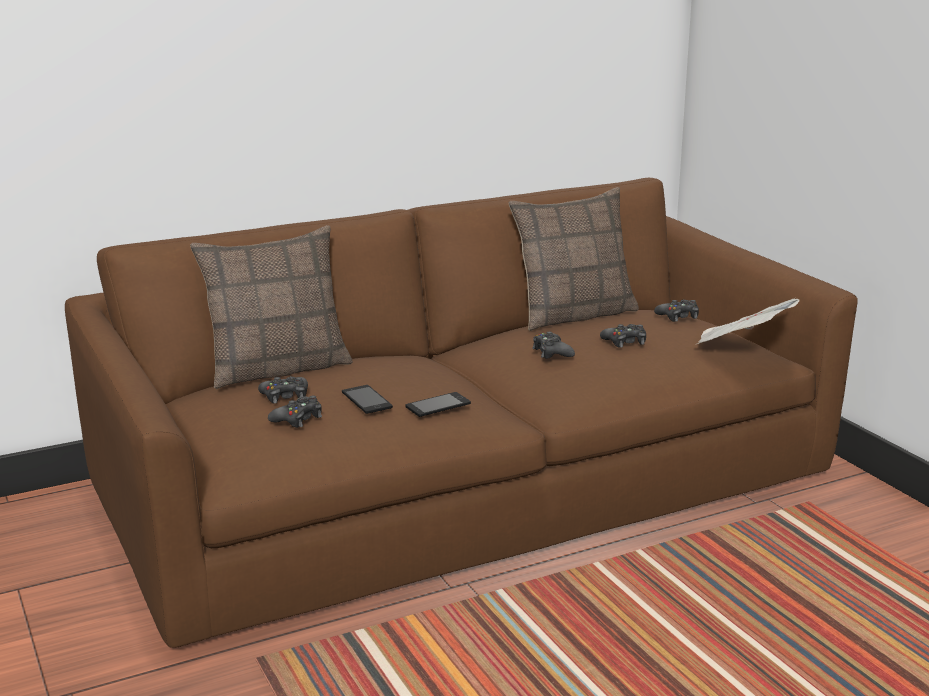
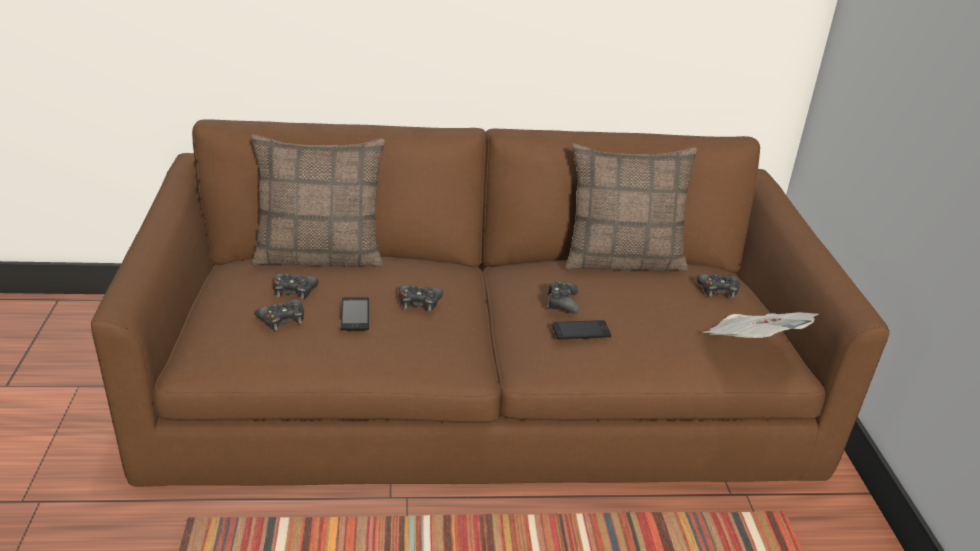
camera: 20 degrees right, 10 degrees up
(438, 405) = (412, 337): phone -> phone (581, 331)
(625, 341) = (640, 308): black game controller -> black game controller (419, 302)

